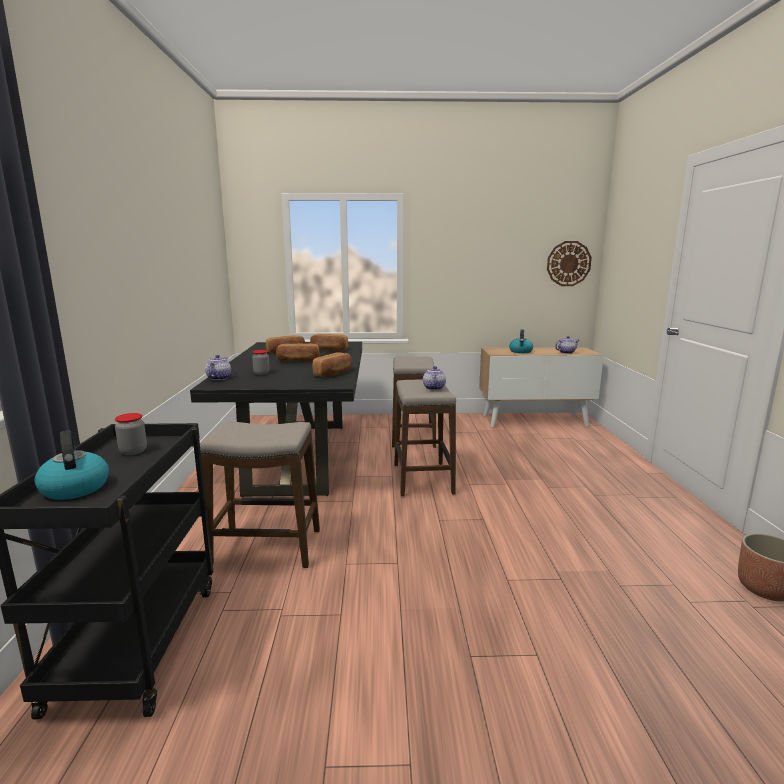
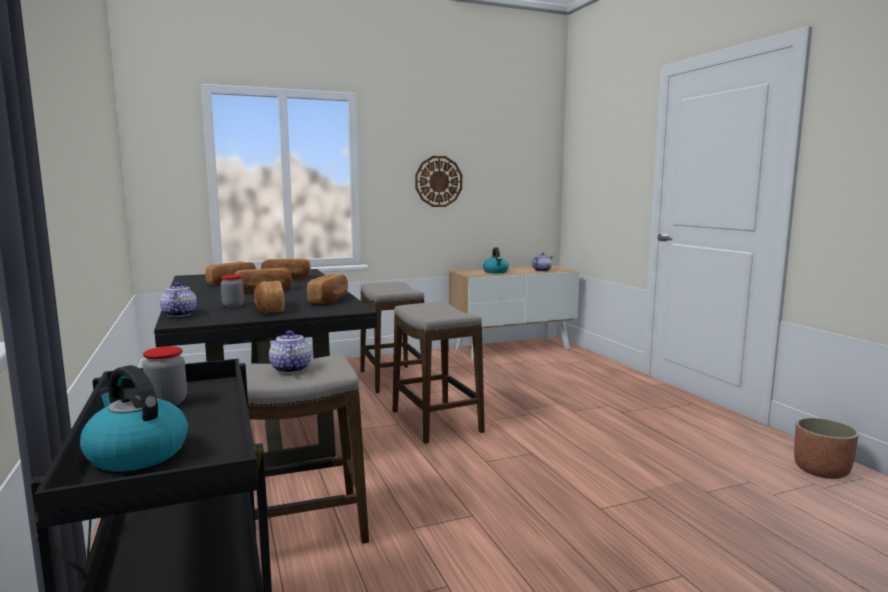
camera: 20 degrees left, 5 degrees down
(282, 378) = (269, 309): none -> bread
(433, 388) = (446, 310): teapot -> teapot (290, 369)
(568, 263) = (532, 176): wall clock -> wall clock (438, 181)

